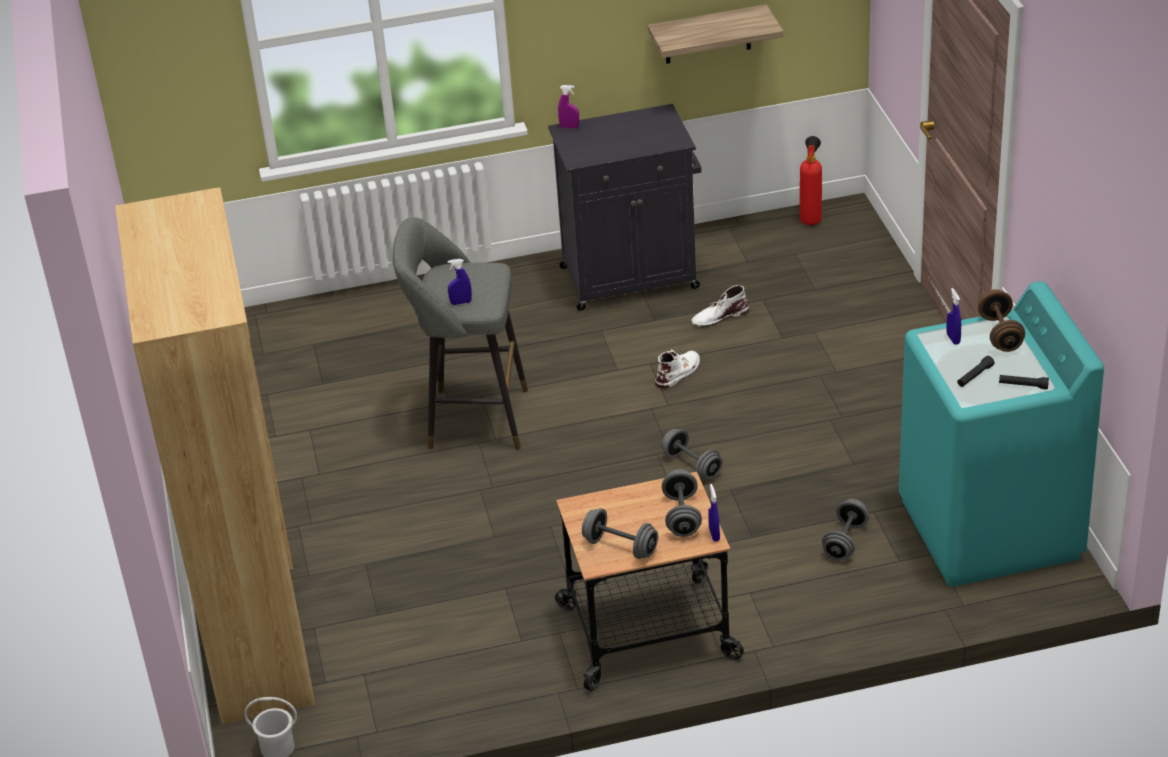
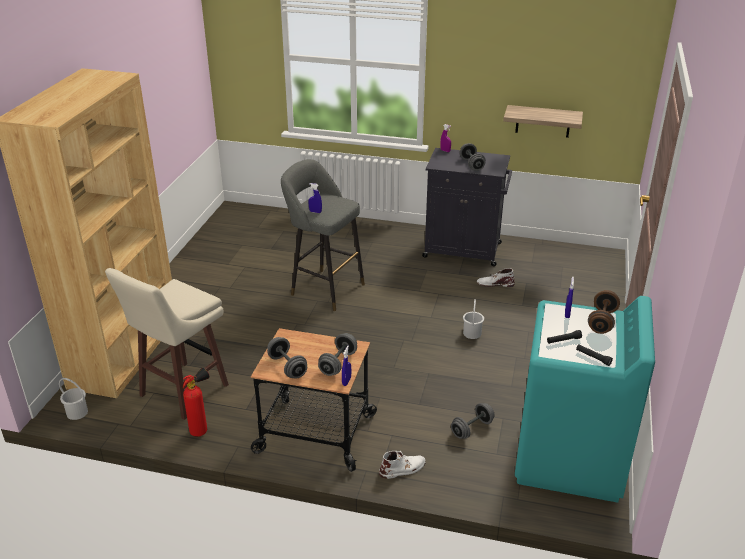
camera: 25 degrees right, 5 degrees down
(404, 655) = (181, 391): none -> beige stool
(678, 372) = (450, 303): white boot -> white boot (403, 469)
(692, 465) = (417, 353): grey dumbbell -> grey dumbbell (471, 165)
(745, 407) = (472, 333): none -> white bucket
(811, 218) = (584, 253): fire extinguisher -> fire extinguisher (202, 430)

